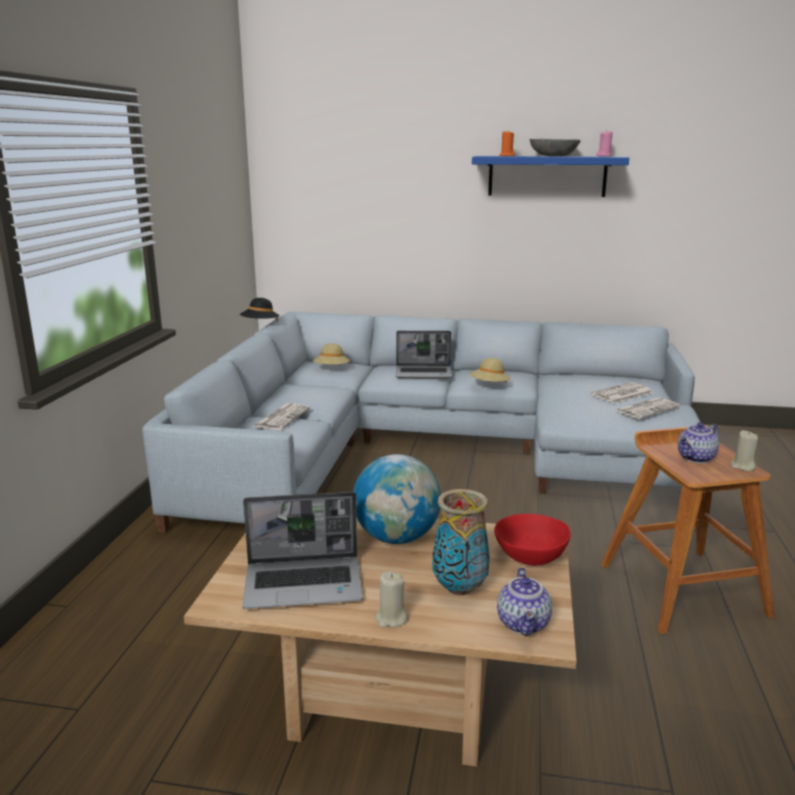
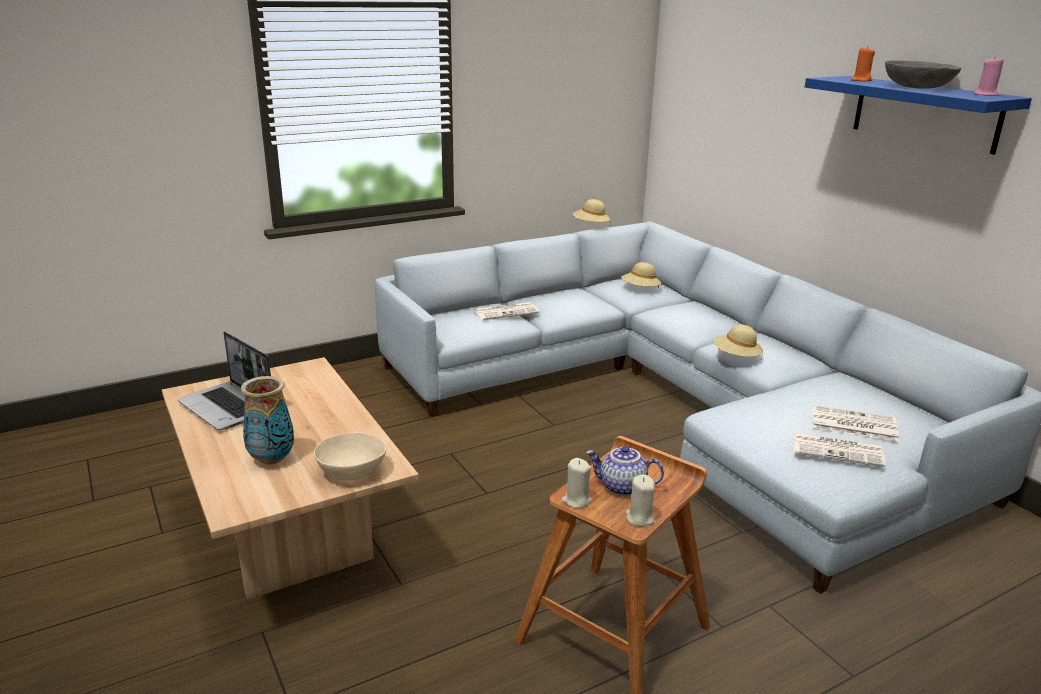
camera: 50 degrees right, 5 degrees up
(260, 324) = (590, 226): black hat -> beige hat
(391, 619) = (209, 449): beige candle -> beige candle (576, 501)
(397, 538) = (323, 414): globe -> none
(424, 373) = (707, 322): laptop -> none
(524, 624) = (243, 498): teapot -> none
(530, 556) = (351, 471): red bowl -> beige bowl

